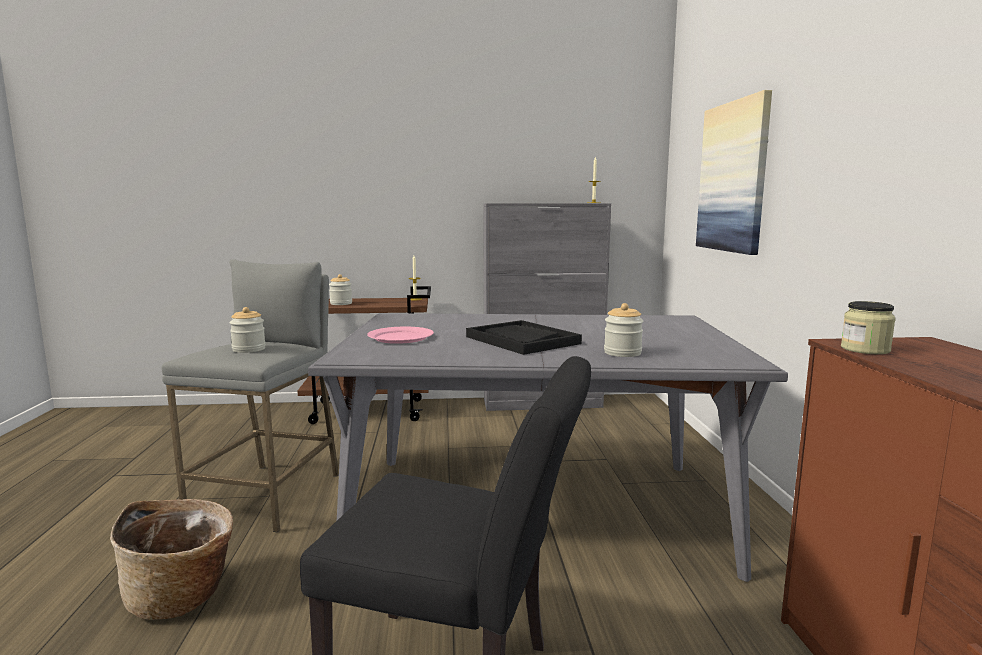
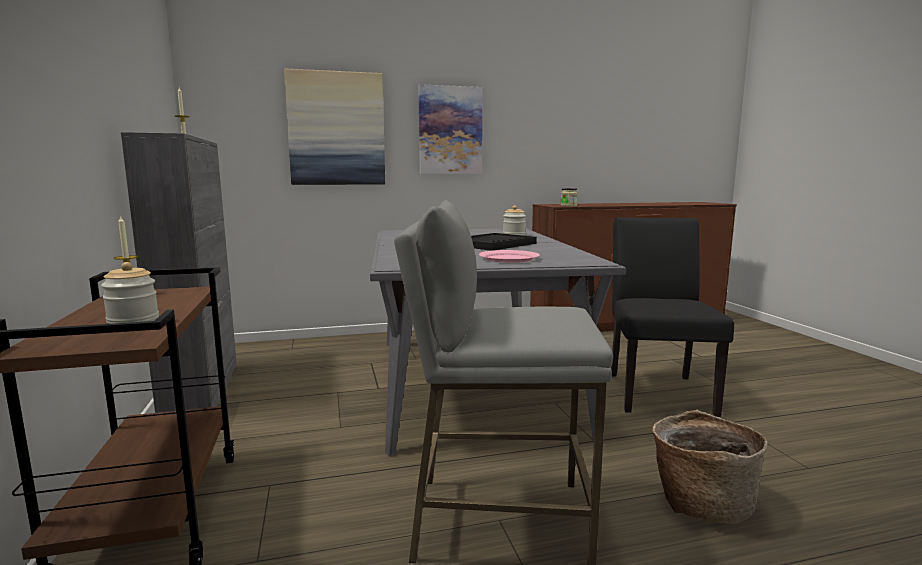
camera: 100 degrees left, 0 degrees up
(249, 349) = (529, 315): jar -> none
(832, 166) = (450, 130): none -> picture

